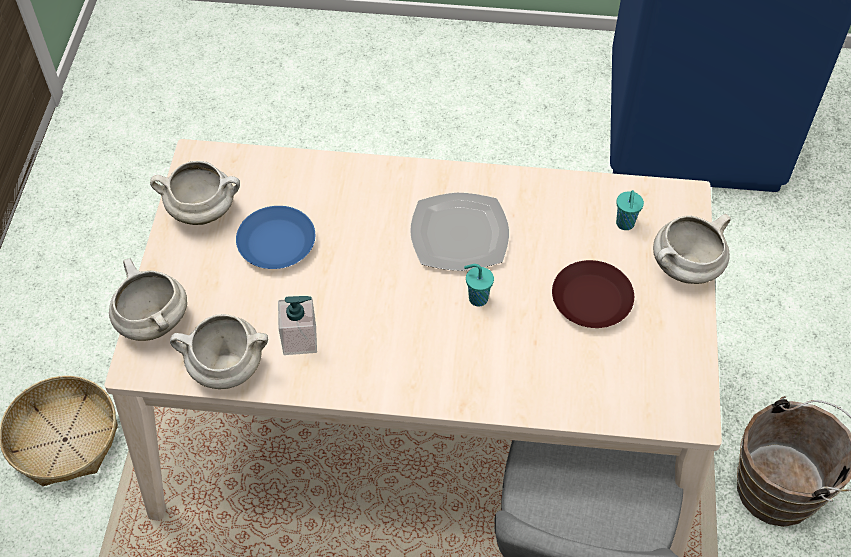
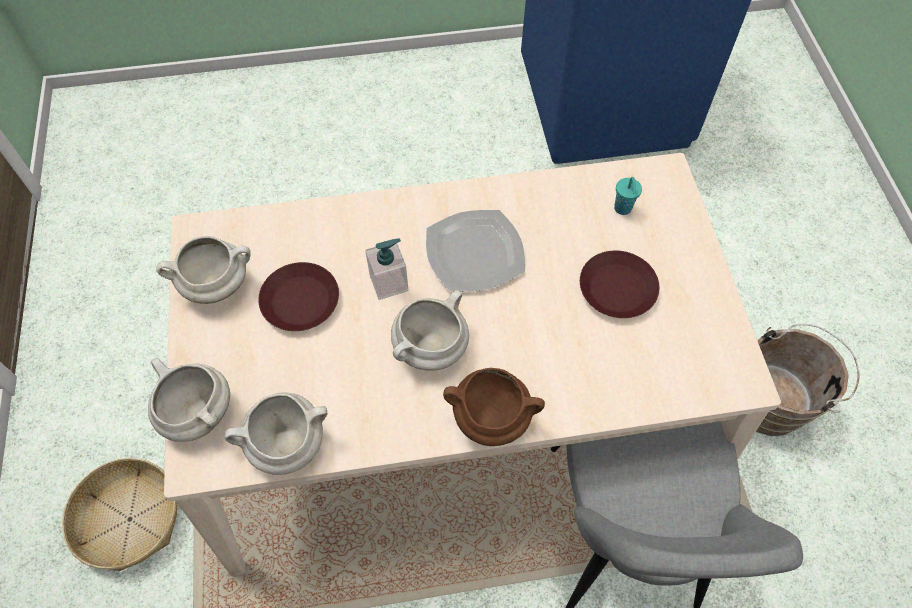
camera: 15 degrees left, 5 degrees up
(275, 243) = (299, 301): blue plate -> brown plate
(300, 340) = (353, 396): soap dispenser -> soap dispenser (389, 283)
(426, 389) = (492, 417): none -> brown cooking pot
(477, 298) = (511, 312): turquoise cup -> none
(685, 268) = (690, 239): white cooking pot -> white cooking pot (430, 348)

